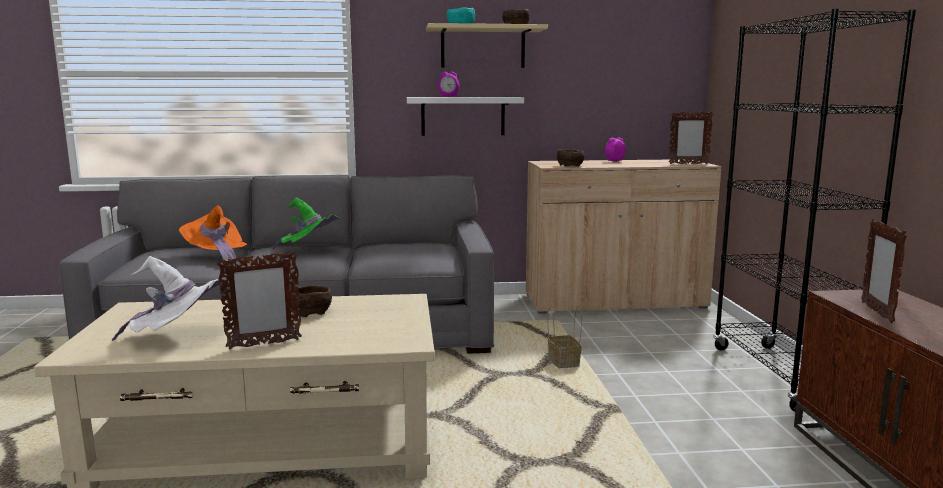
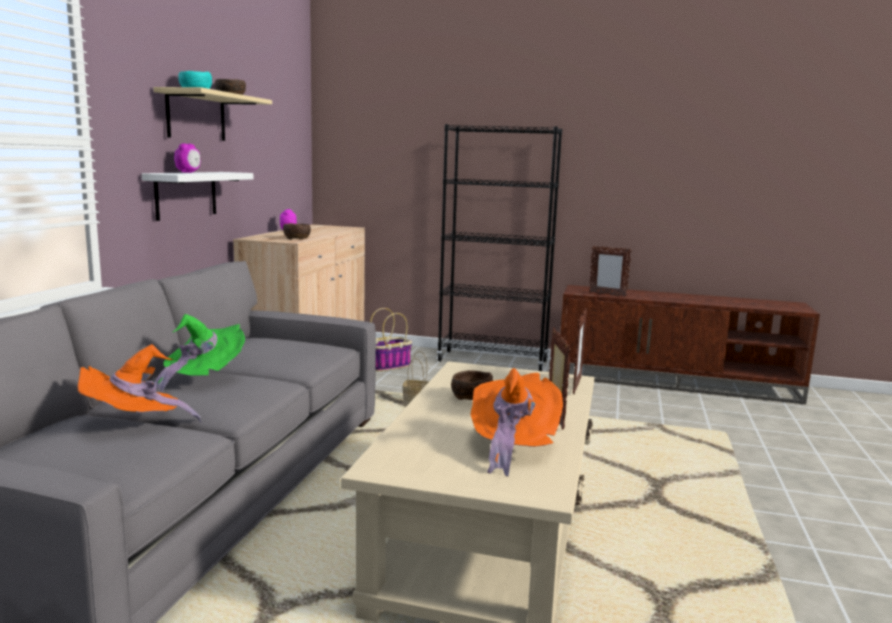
camera: 70 degrees left, 0 degrees up
(178, 336) = (511, 447): white hat -> orange hat
(656, 332) = (389, 366): none -> basket
(688, 164) = (341, 228): picture frame -> picture frame (576, 386)

